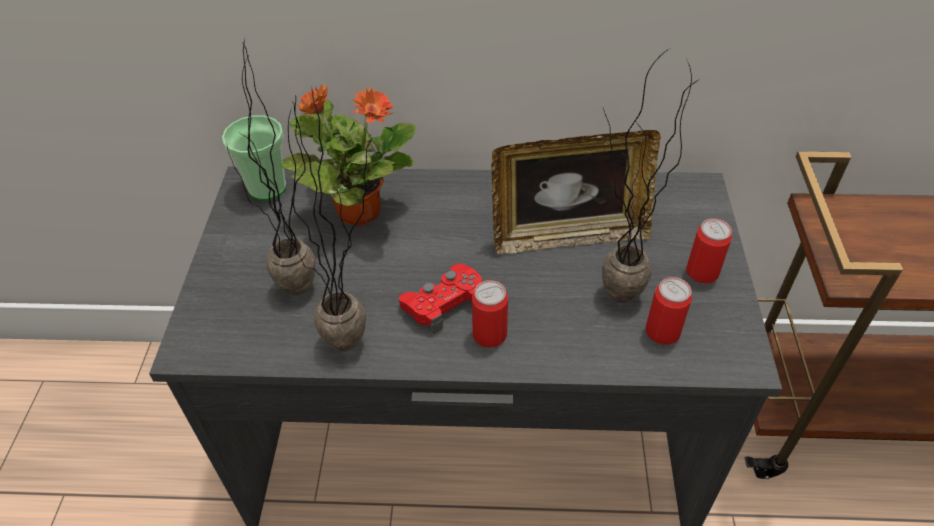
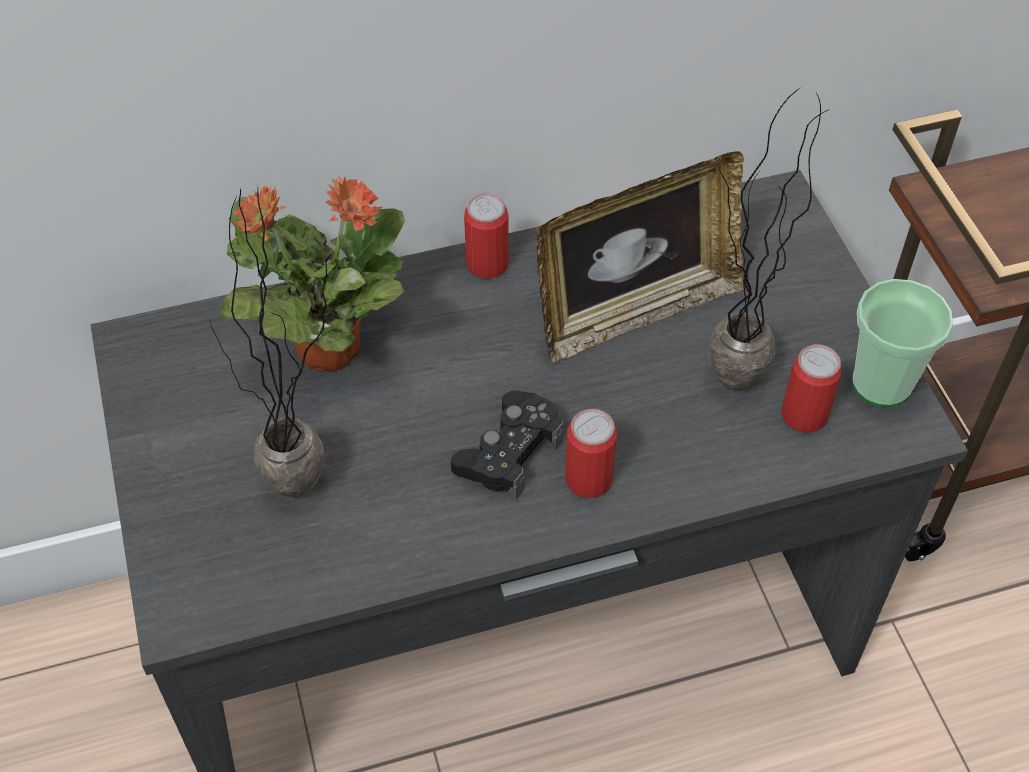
camera: 20 degrees left, 5 degrees up
(267, 188) = (172, 344): cup -> cup (881, 383)
(359, 348) = (423, 547): potted plant -> none
(443, 303) = (509, 452): red game controller -> black game controller
(702, 272) = (824, 320): can -> can (487, 264)

